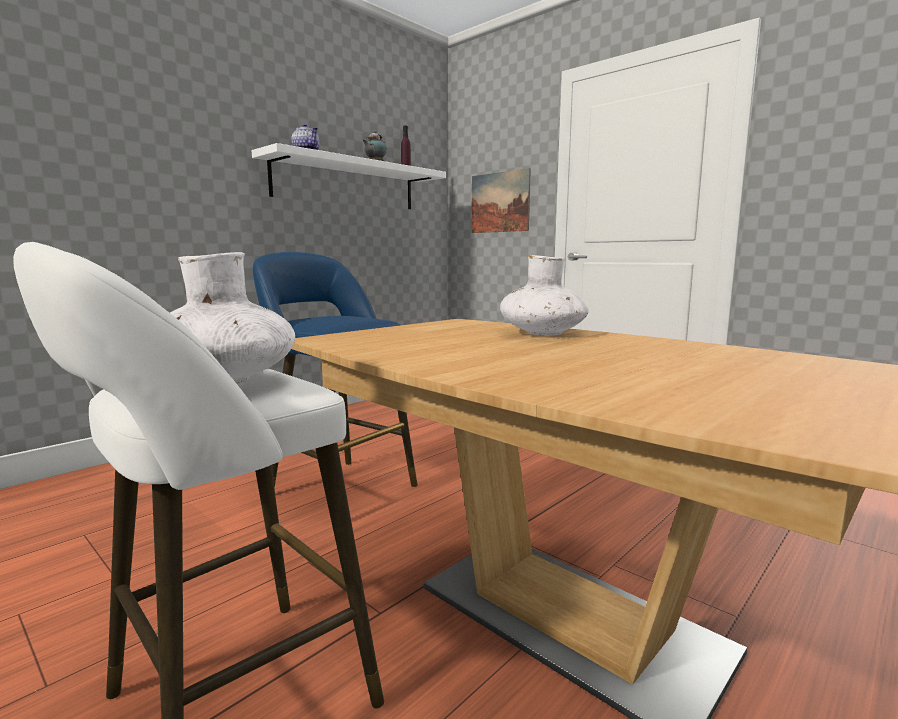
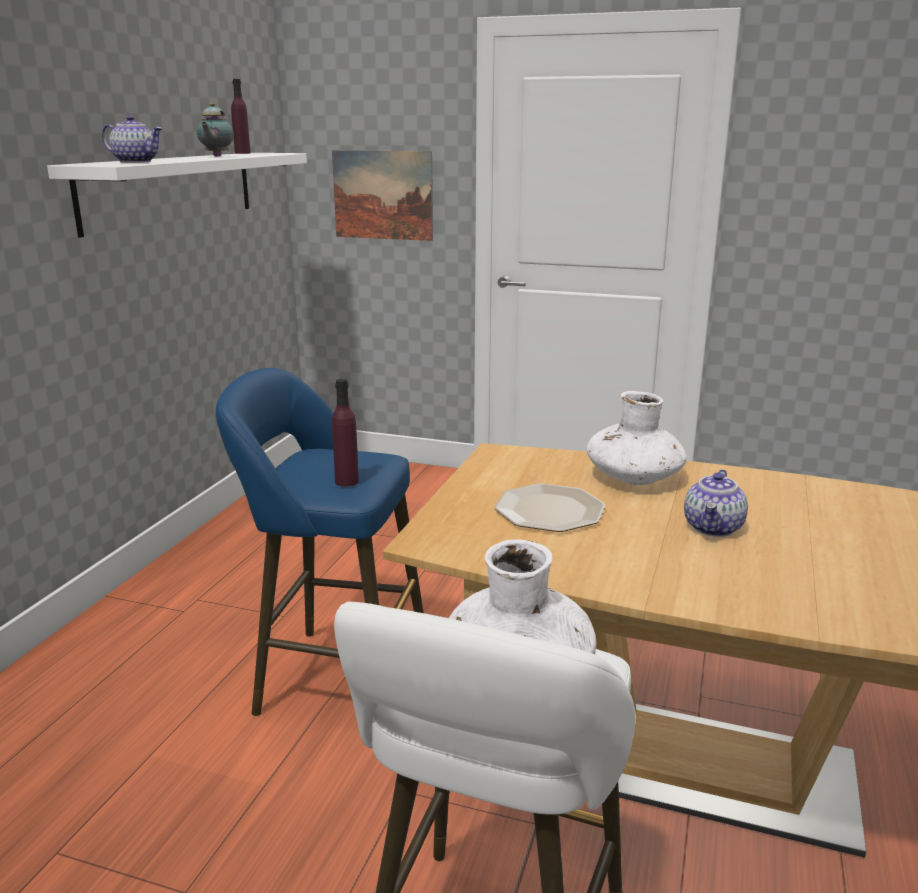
camera: 25 degrees left, 10 degrees up
(331, 321) = (346, 481): none -> purple bottle
(440, 337) = (550, 510): none -> plate
(562, 353) = (714, 528): none -> teapot

